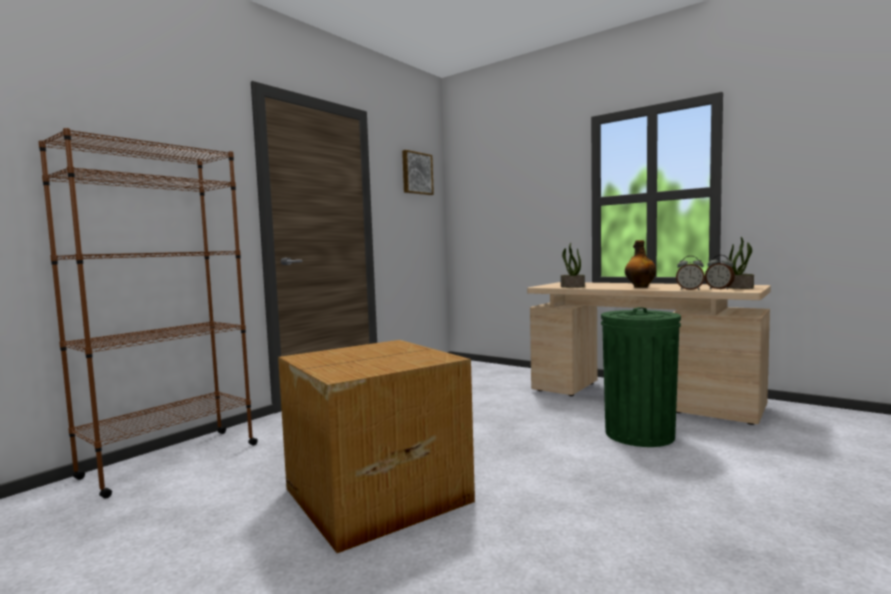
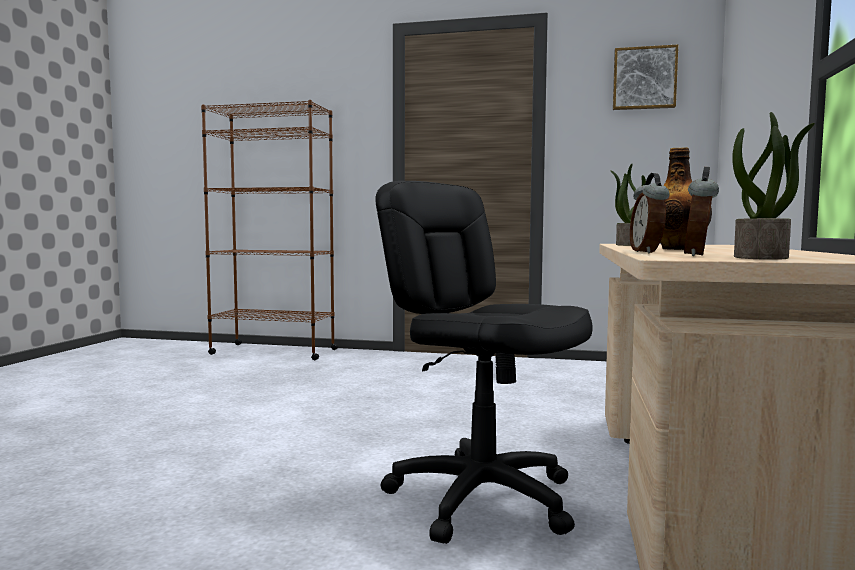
camera: 65 degrees right, 0 degrees up
(373, 495) = (224, 403): cardboard box -> none
(639, 434) = (482, 498): green trash can -> black office chair

